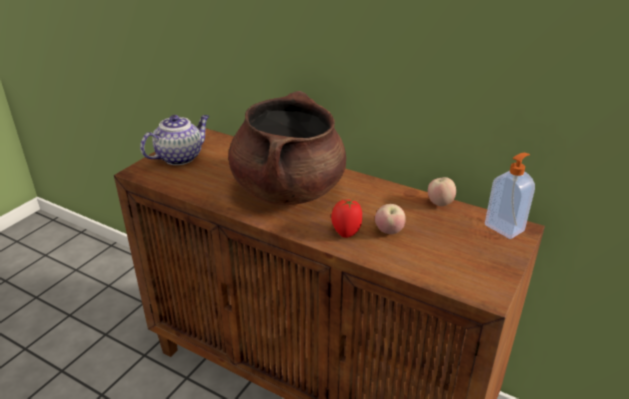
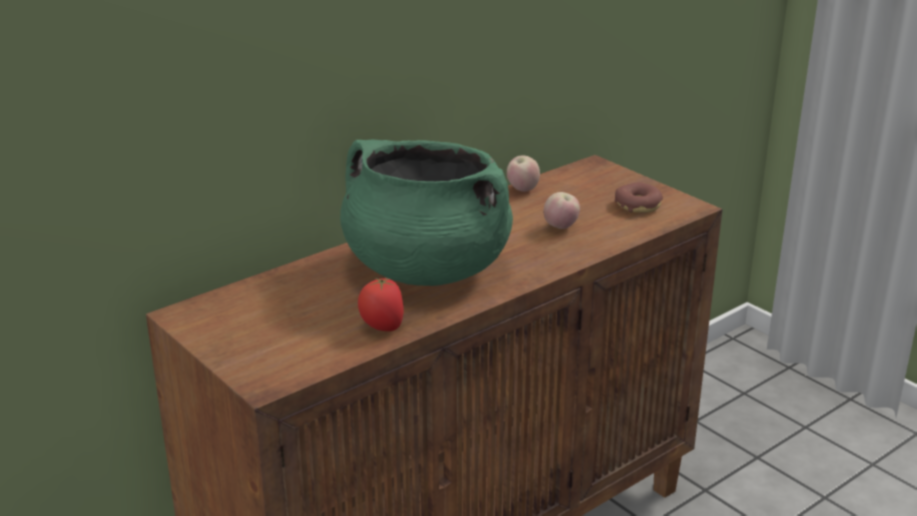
camera: 70 degrees left, 5 degrees down
(180, 157) = (250, 340): teapot -> none
(288, 190) = (425, 269): brown cooking pot -> green cooking pot
(346, 232) = (547, 251): tomato -> tomato (382, 327)
(463, 264) = (638, 205): none -> donut
(504, 227) = (588, 171): soap dispenser -> none

